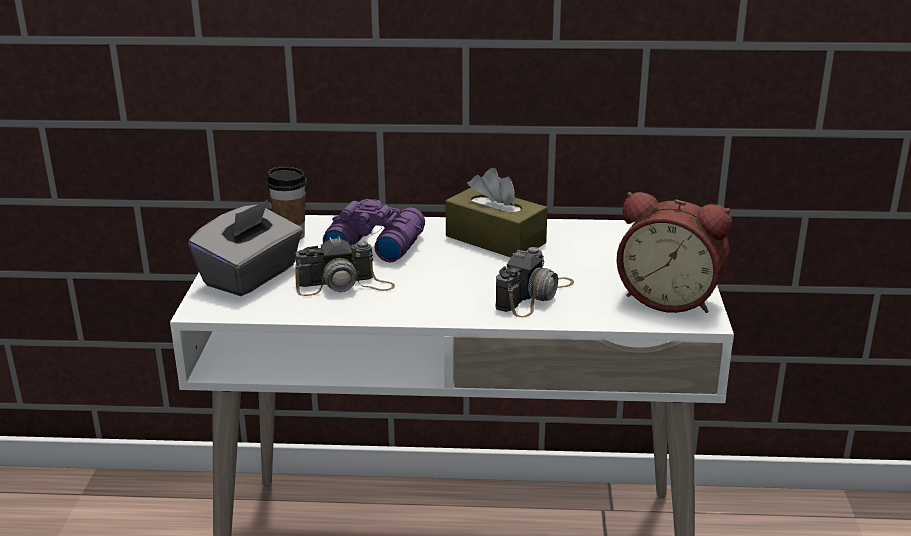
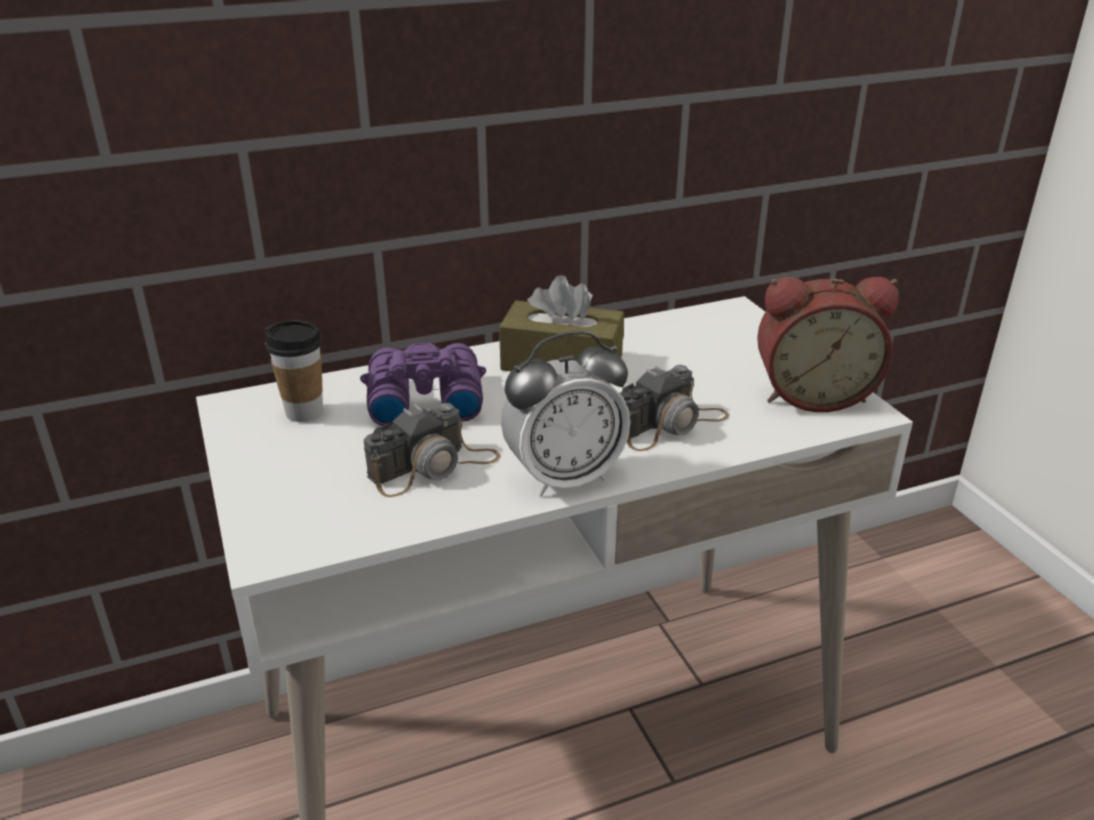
camera: 25 degrees left, 5 degrees up
(251, 276) = (297, 485): grey tissue box -> none
(425, 310) = (564, 477): none -> alarm clock
(535, 295) = (670, 424): camera -> camera turned 45 degrees clockwise

